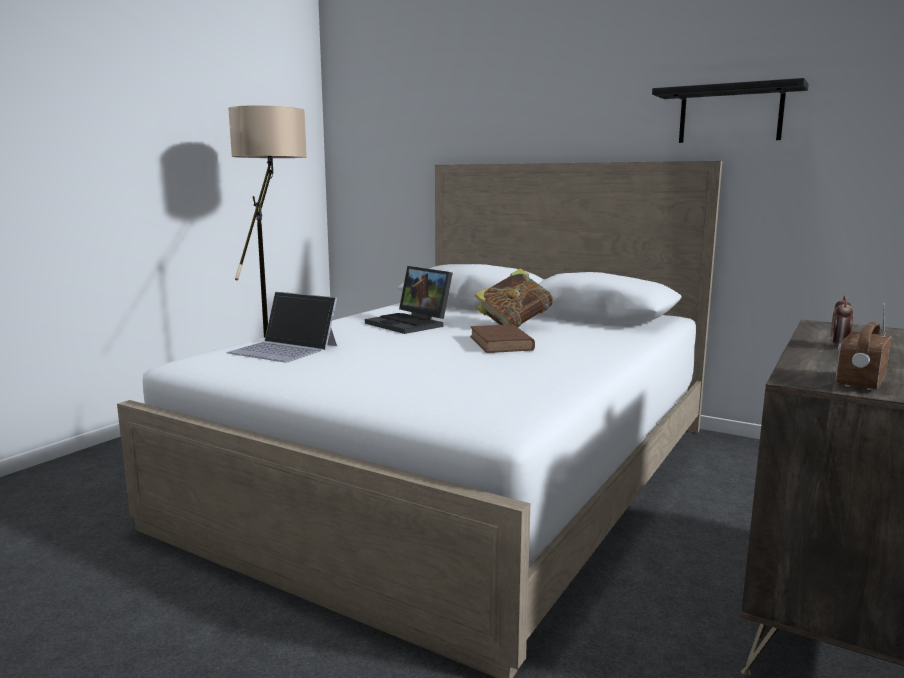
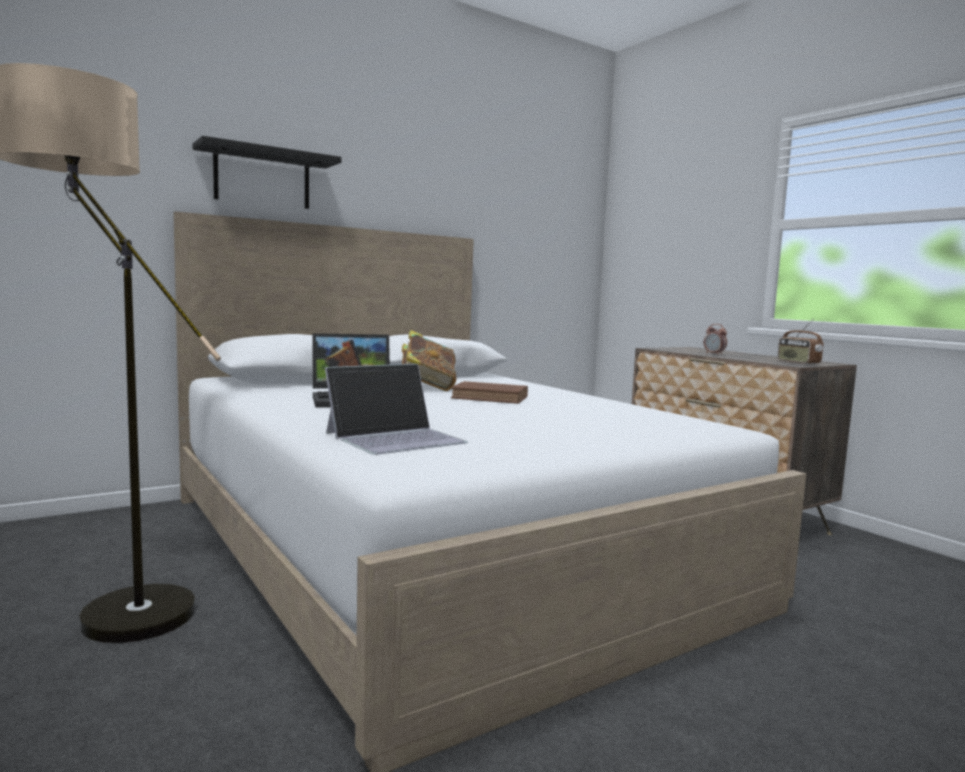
camera: 65 degrees left, 5 degrees down
(730, 115) = (470, 203): black shelf -> black shelf (262, 179)

